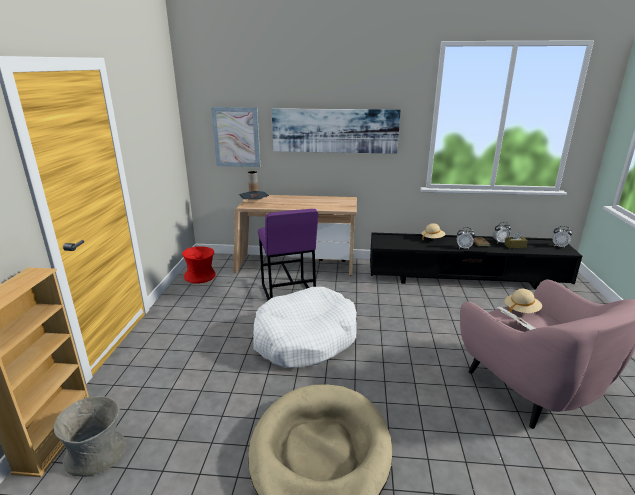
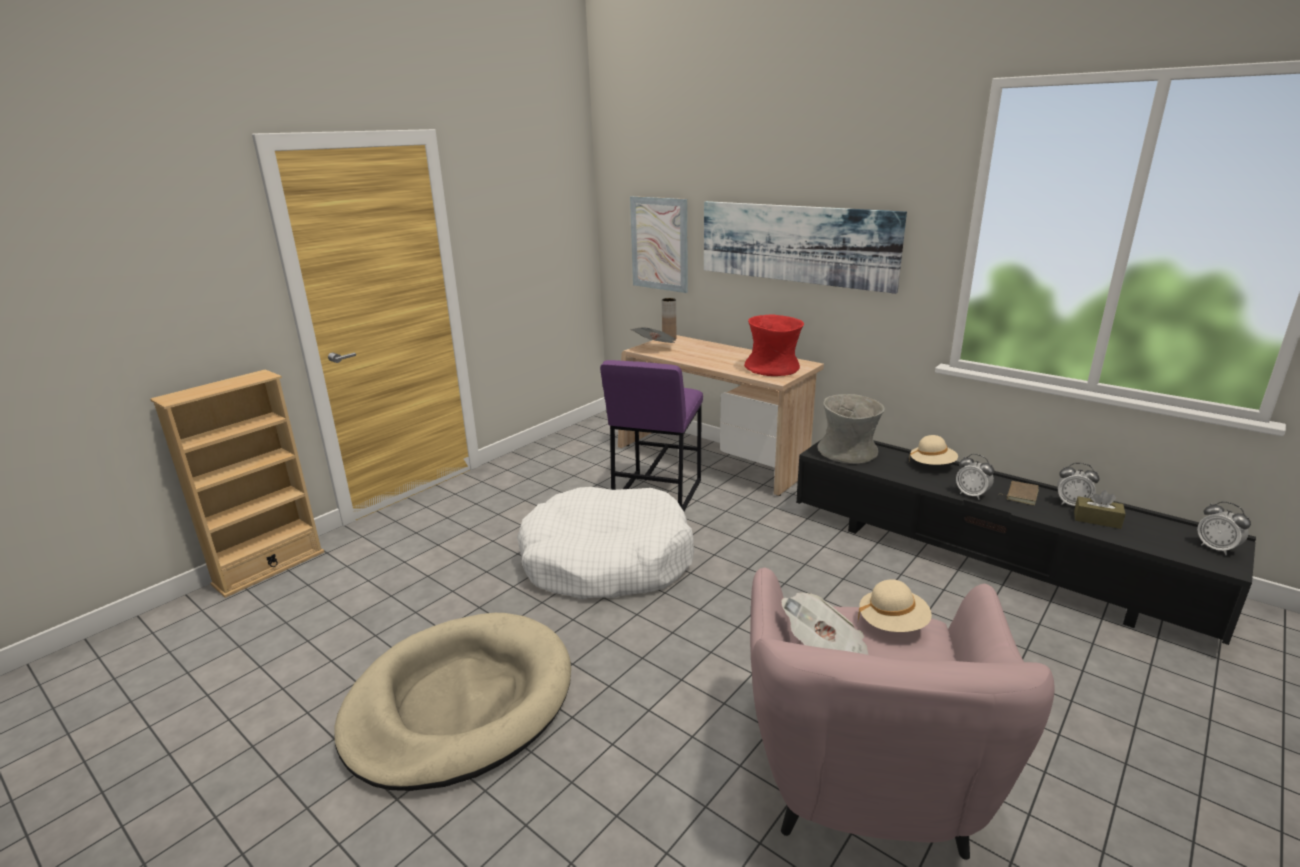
camera: 35 degrees right, 0 degrees up
(96, 455) = (279, 598): grey vase -> grey vase (848, 453)
(200, 277) = (575, 442): red vase -> red vase (773, 369)

